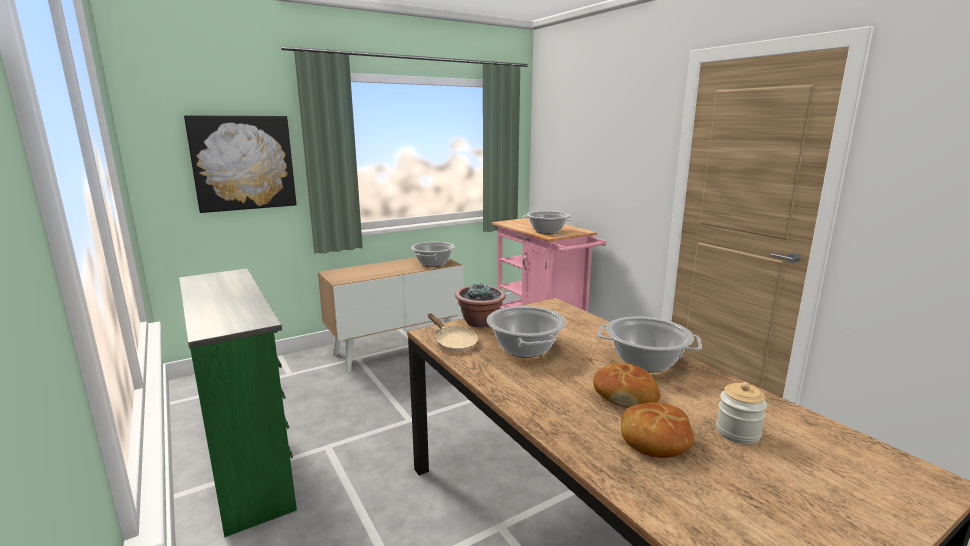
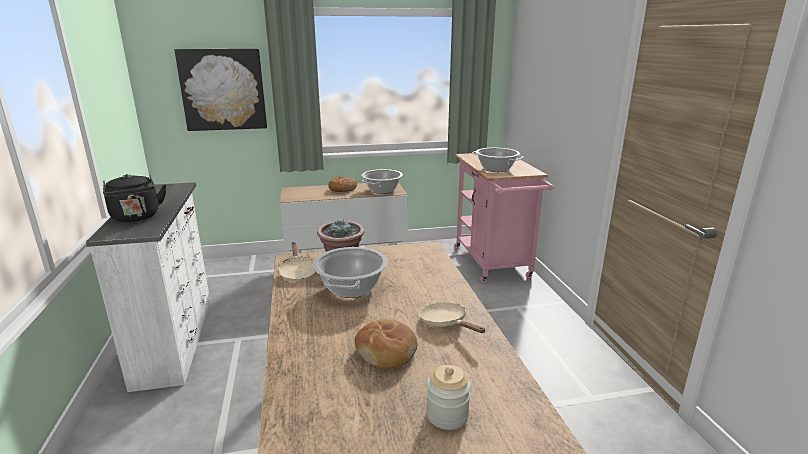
camera: 20 degrees right, 5 degrees up
(223, 310) = (136, 218): none -> black kettle
(249, 464) = (177, 340): green dresser -> white dresser
(646, 362) = (446, 323): cooking pot -> beige frying pan
(654, 439) = (361, 401): bread -> bread (342, 189)

